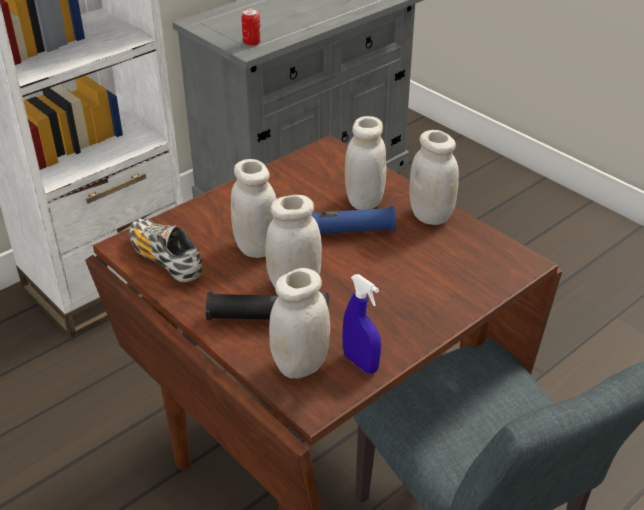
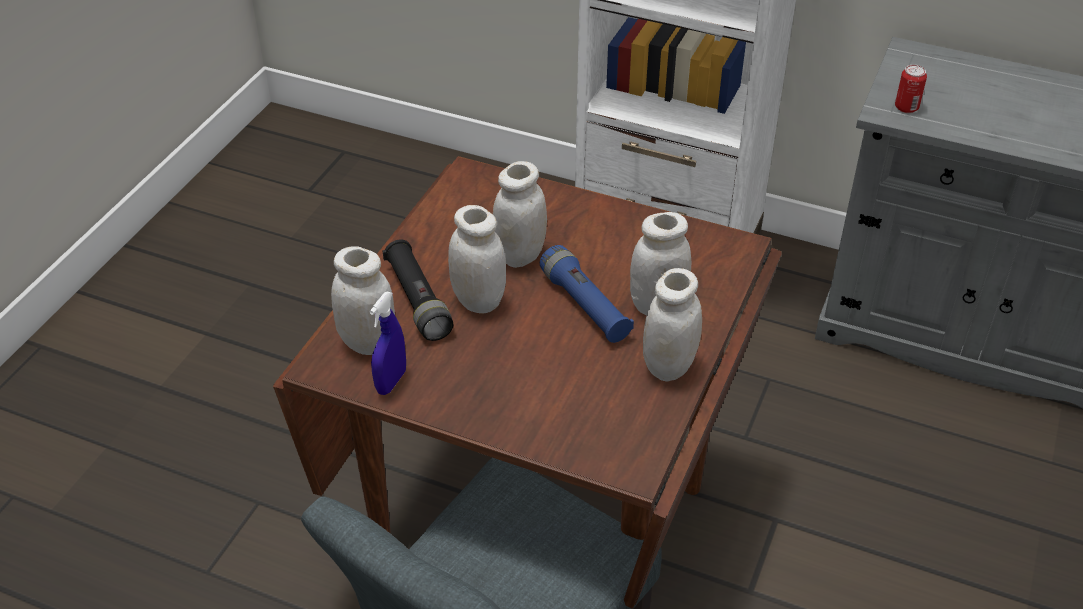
camera: 65 degrees right, 5 degrees up
(165, 259) = (464, 205): shoe -> none

